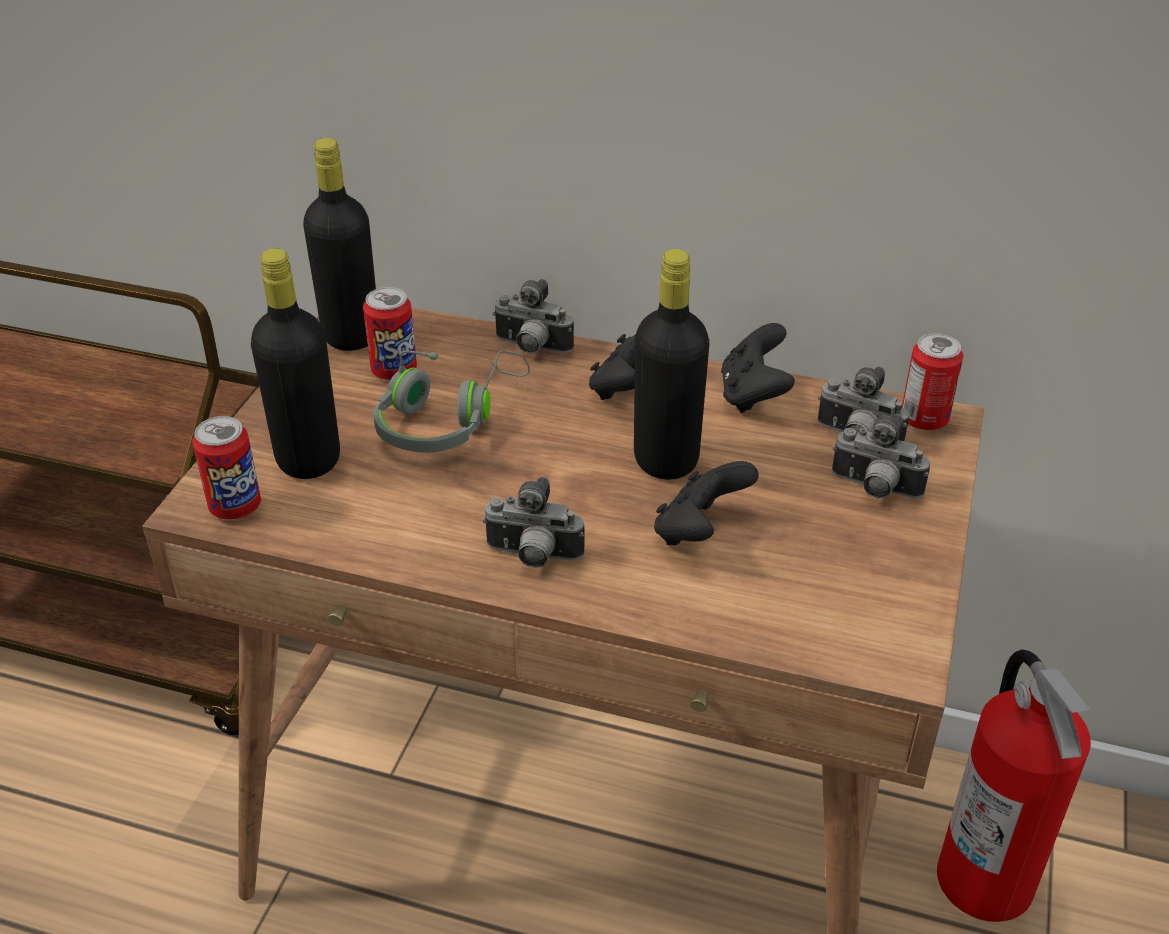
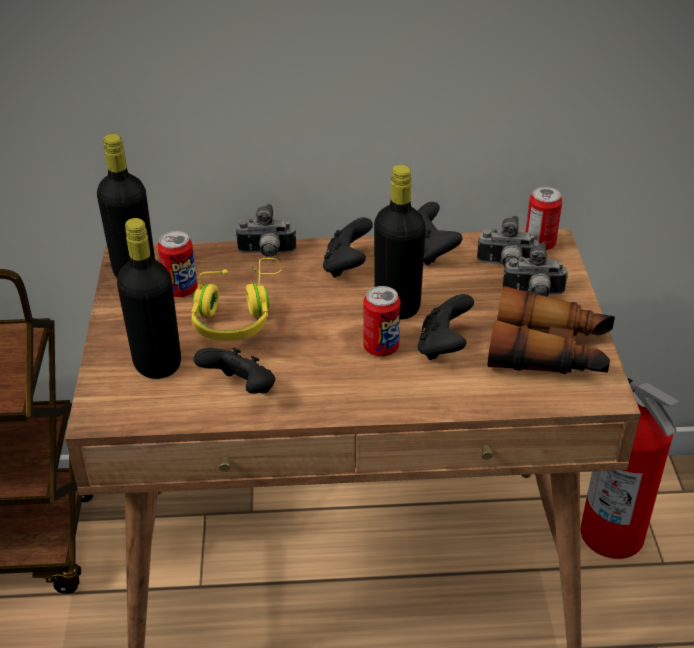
camera: 20 degrees left, 0 degrees up
(235, 507) = (125, 409): can -> can (381, 348)
(392, 520) = (241, 389): none -> black game controller
(447, 419) = (237, 314): grey headphones -> yellow headphones
(532, 557) = (348, 389): camera -> none
(852, 579) = (550, 352): none -> binoculars

